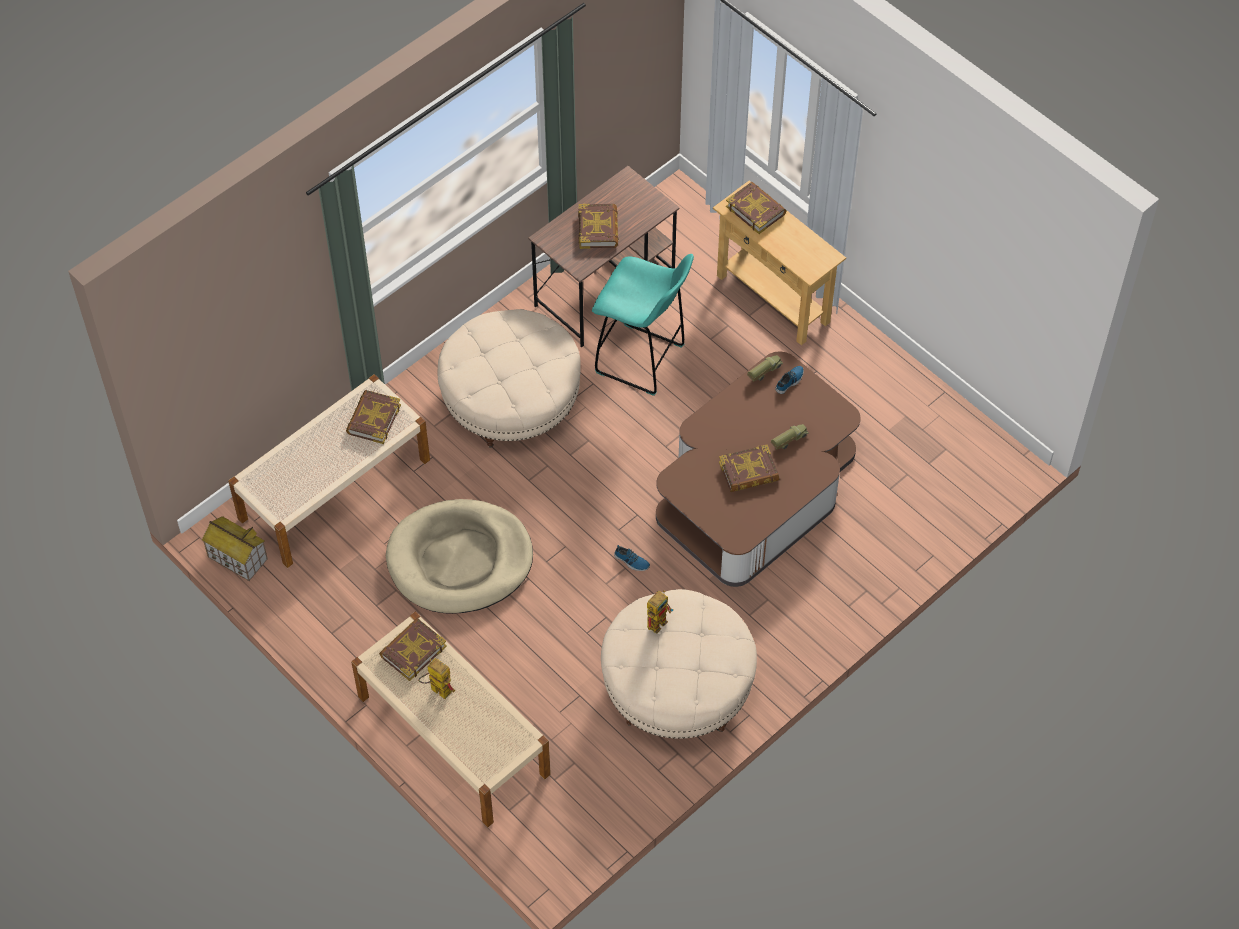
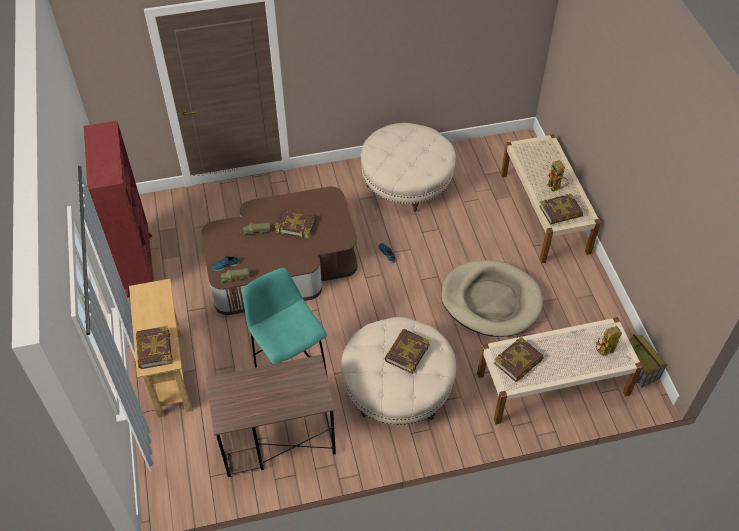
camera: 150 degrees left, 5 degrees down
(598, 229) = (278, 389): book -> book (406, 353)
(658, 620) = (409, 167): toy robot -> toy robot (603, 353)
(925, 395) = (139, 265): none -> red bookcase

